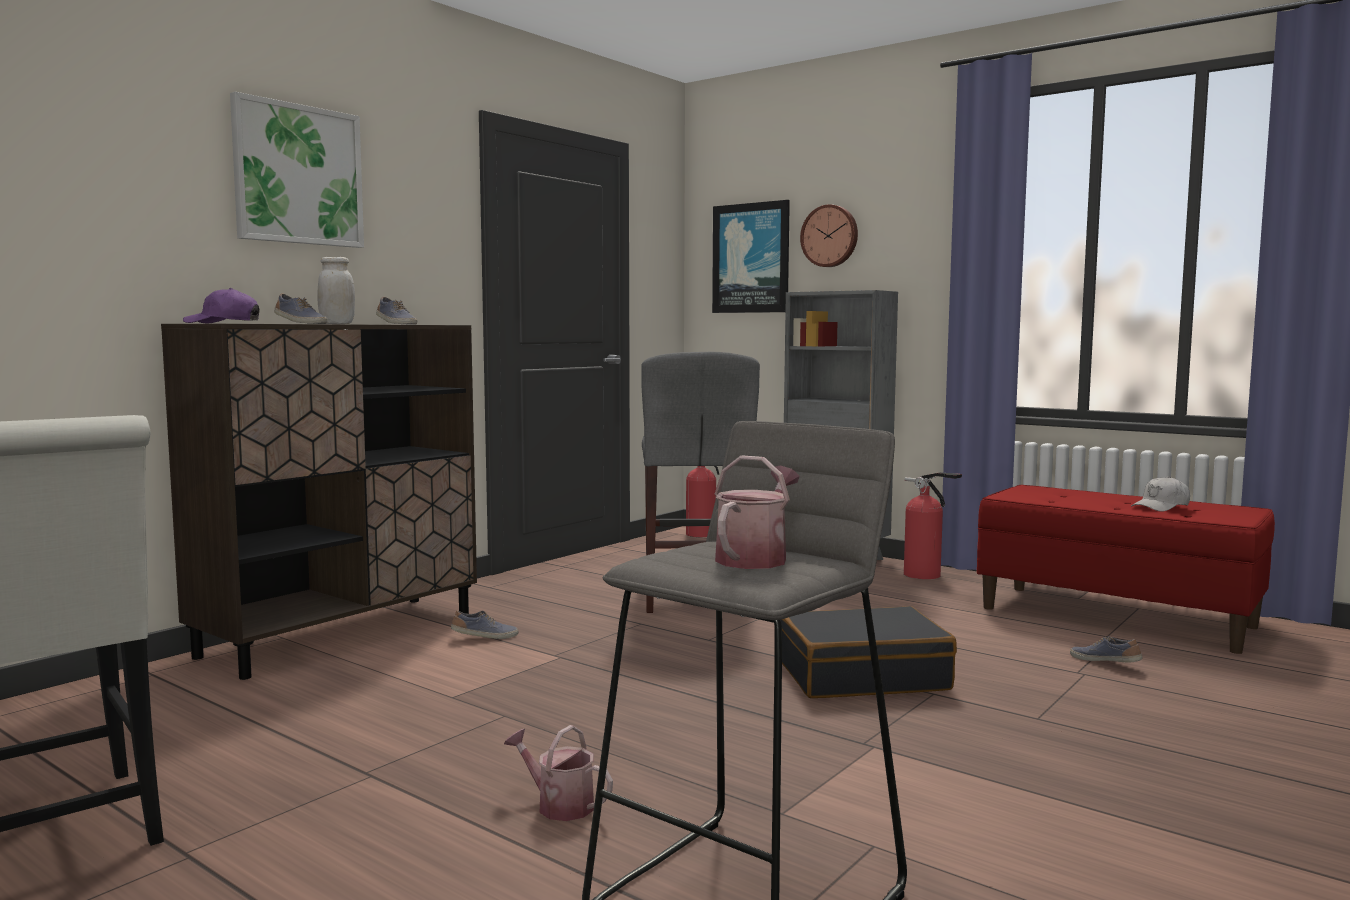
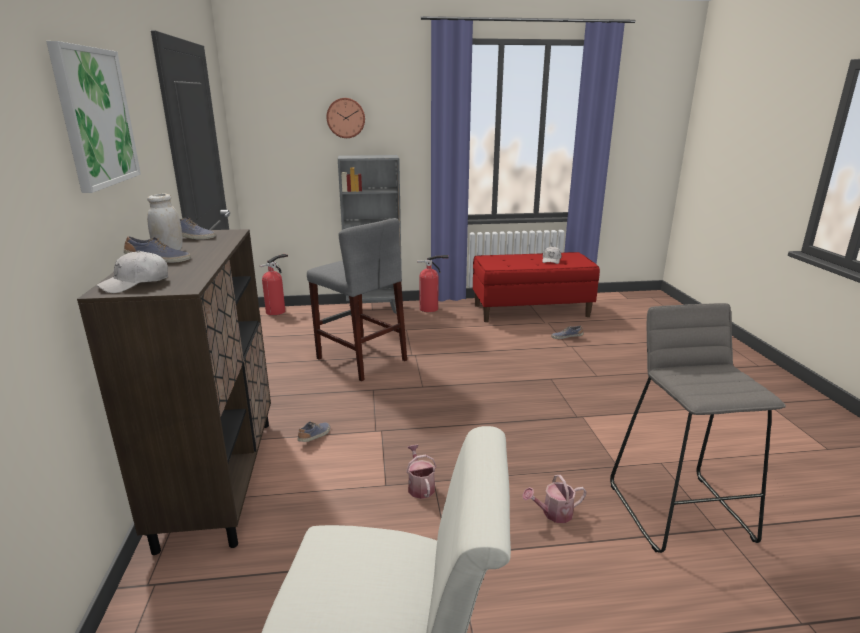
camera: 45 degrees left, 15 degrees up
(223, 323) = (135, 283): purple cap -> white cap
(751, 258) = (287, 130): picture -> none
(755, 558) = (713, 376): watering can -> watering can (420, 486)
(862, 675) = (514, 380): black suitcase -> none

